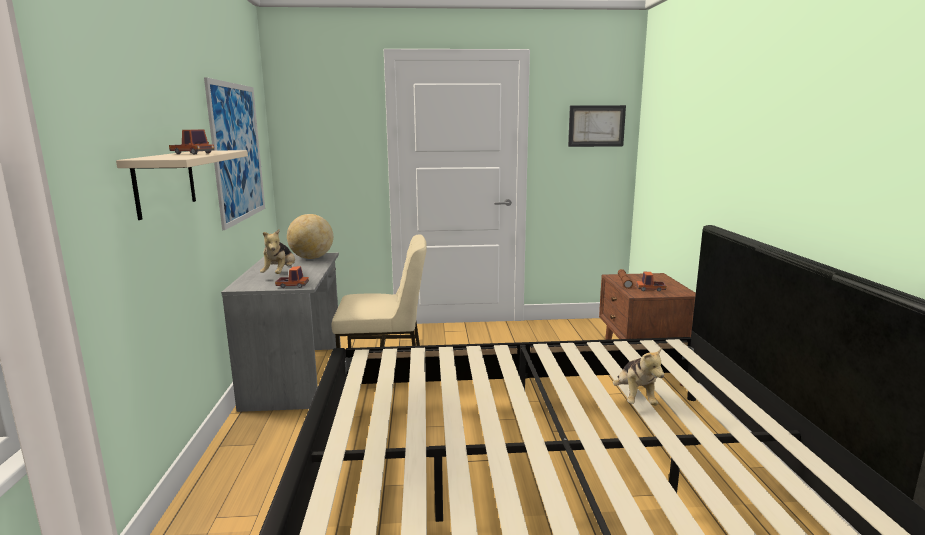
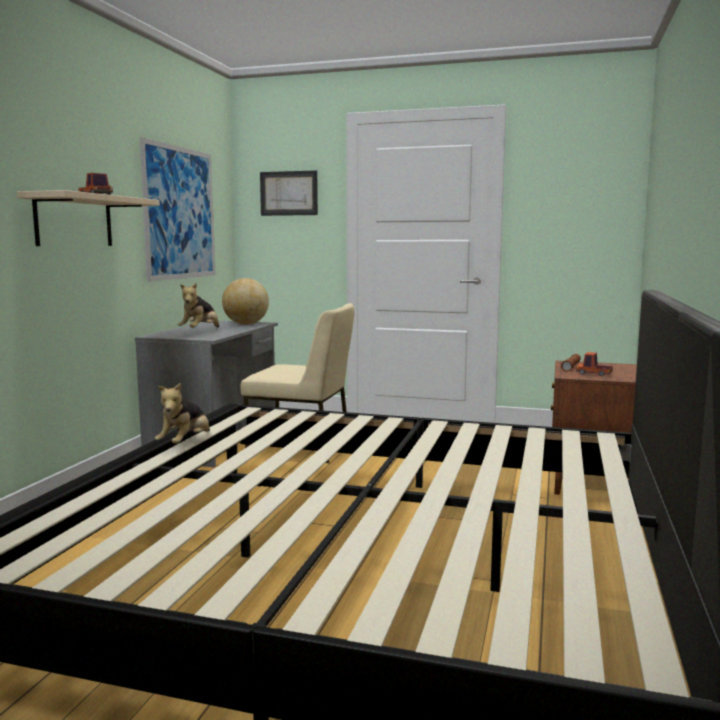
camera: 20 degrees right, 5 degrees down
(292, 285) = (199, 337): toy truck -> none
(596, 126) = (588, 191): picture -> picture (289, 193)
(635, 398) = (486, 468): plush toy -> plush toy (185, 443)

